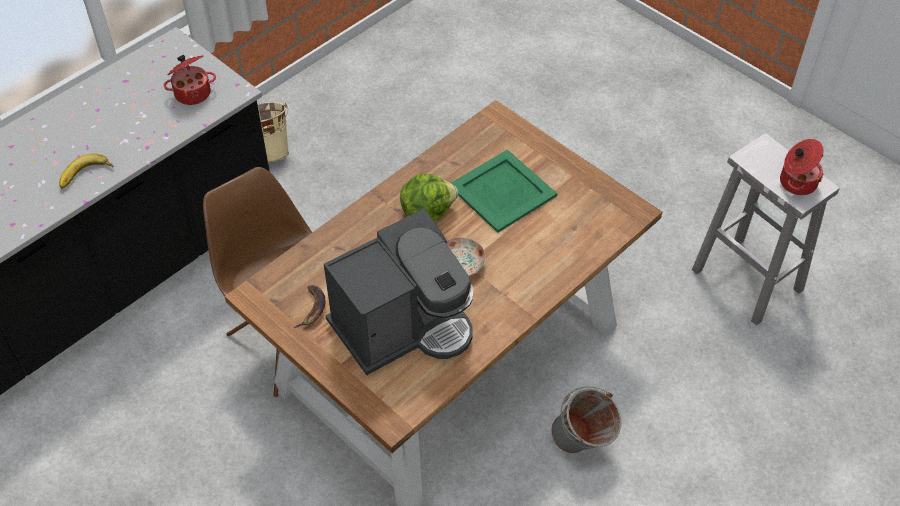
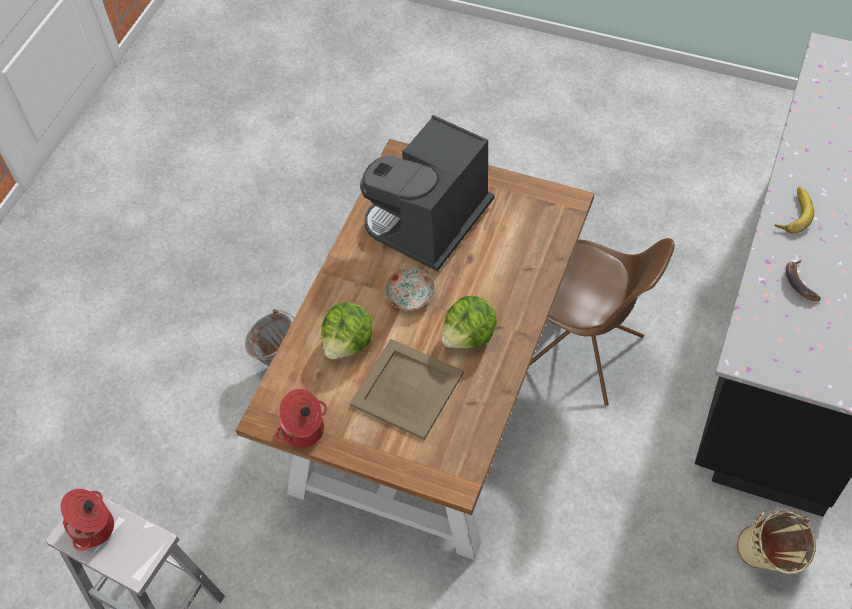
camera: 160 degrees right, 5 degrees up
(192, 92) = (783, 339): cooking pot -> cooking pot (304, 431)
(312, 309) = (514, 209): banana -> banana (799, 283)
(502, 190) = (407, 389): green tray -> beige tray
(536, 244) = (348, 343): none -> lettuce

